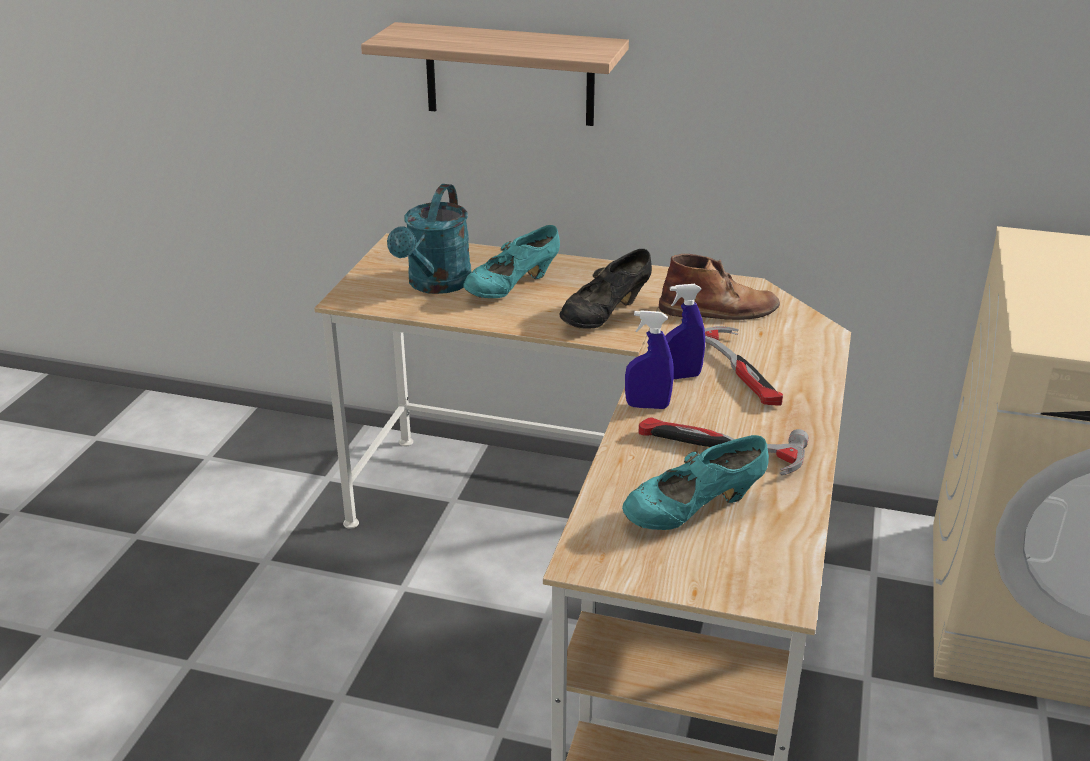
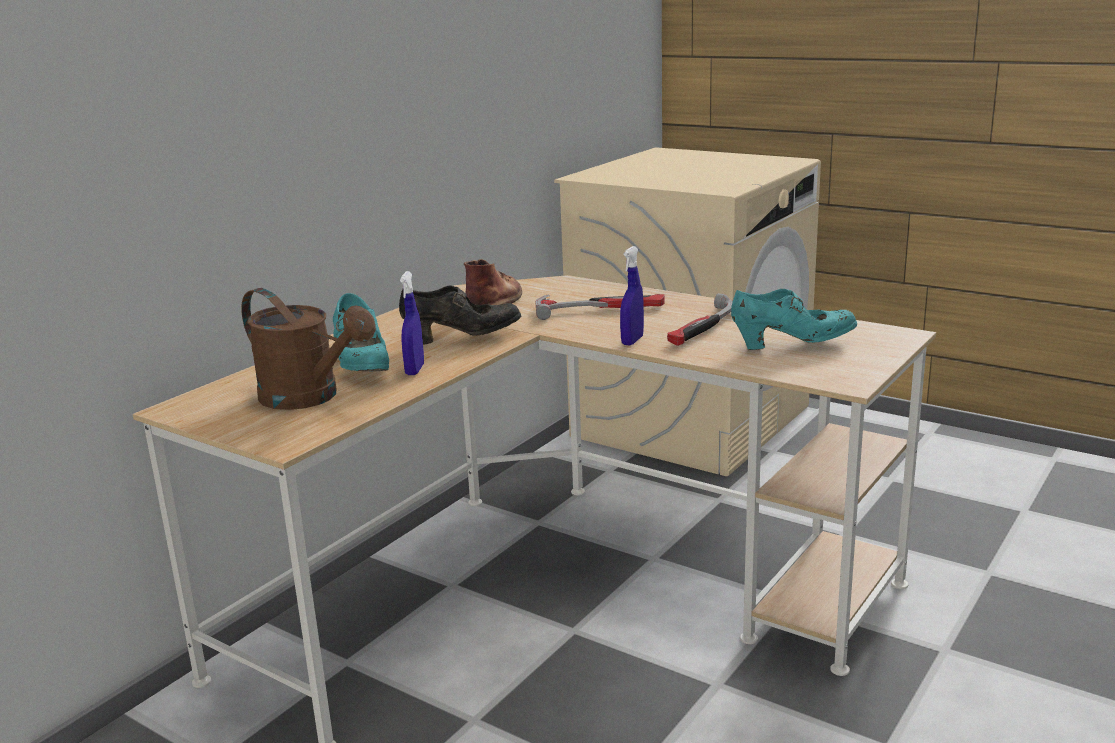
camera: 70 degrees left, 10 degrees down
(435, 285) = (310, 398): turquoise watering can -> brown watering can
(509, 74) = (226, 160): shelf -> none
(605, 316) = (463, 338): black shoe -> black shoe turned 75 degrees counterclockwise
(680, 376) = (593, 326): blue spray bottle -> blue spray bottle (415, 370)
(693, 512) = (793, 345): turquoise shoe -> turquoise shoe turned 90 degrees counterclockwise

